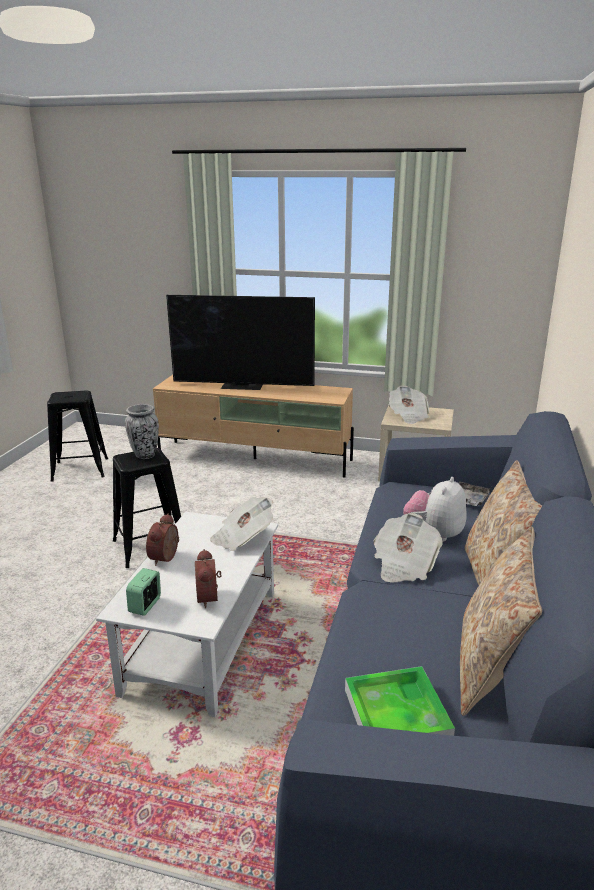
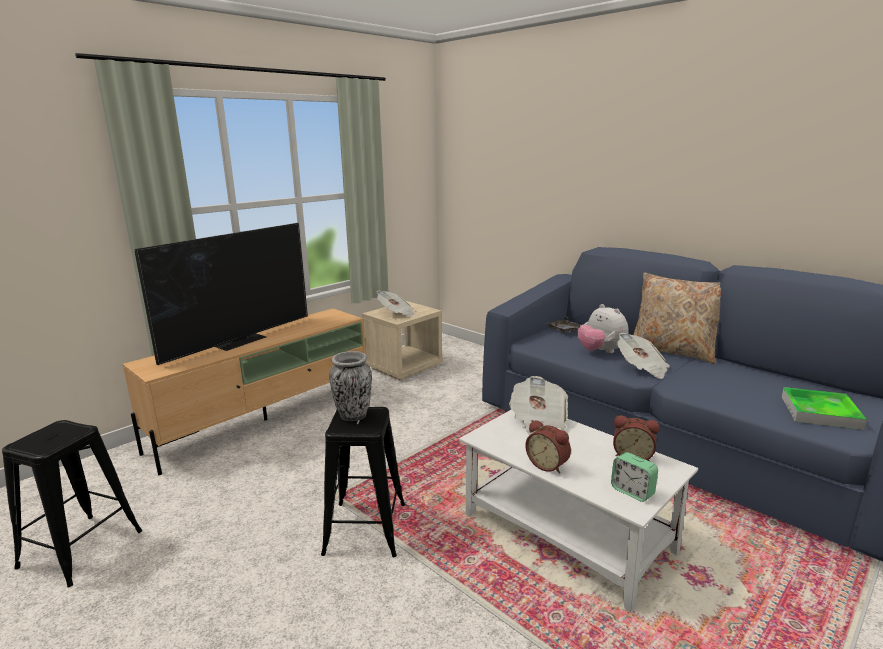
camera: 60 degrees left, 5 degrees down
(491, 668) = (768, 378): beige pillow -> none

